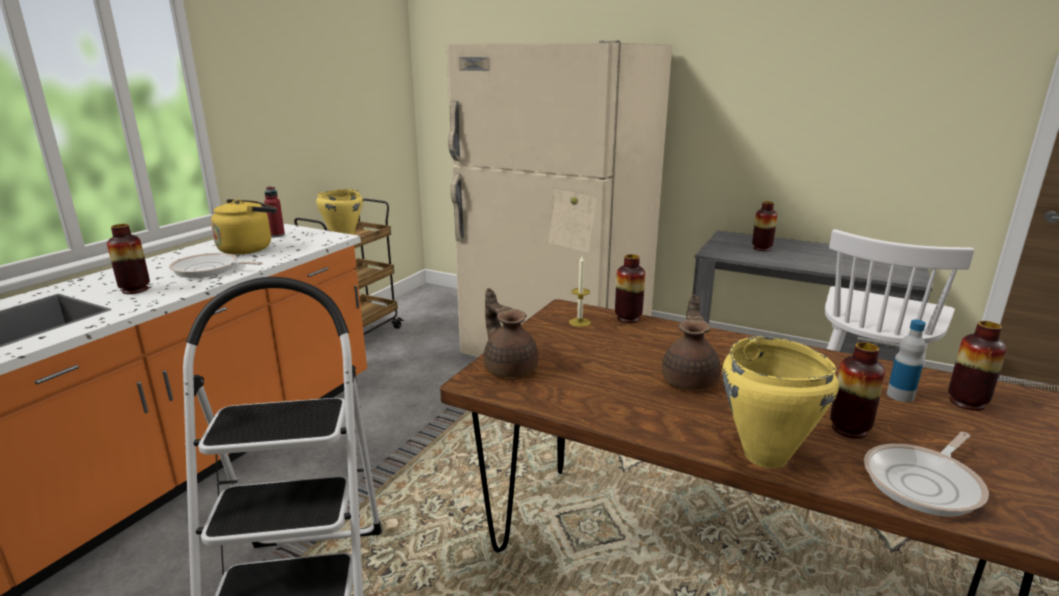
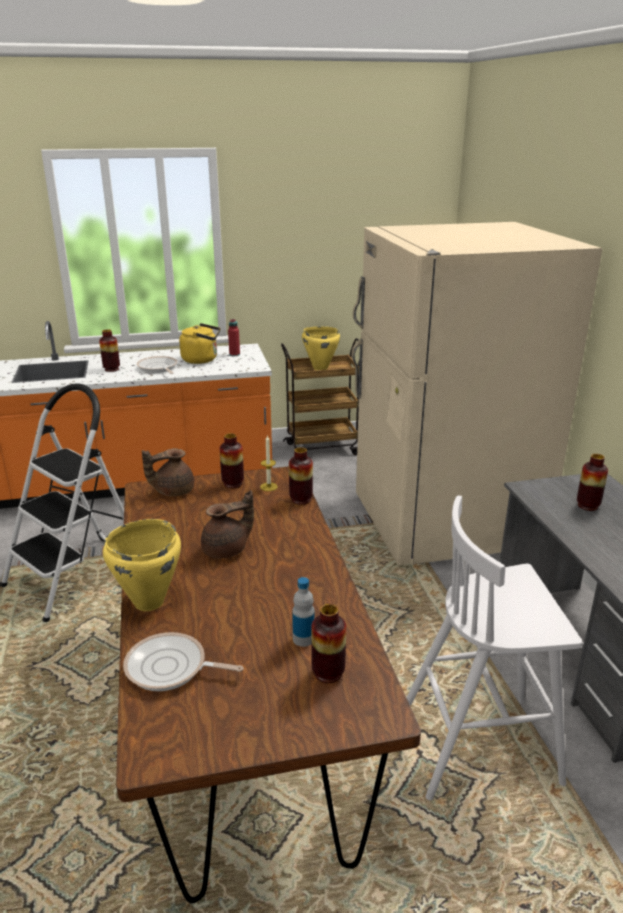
camera: 50 degrees right, 5 degrees up
(509, 367) = (172, 491): brown teapot -> brown teapot turned 135 degrees counterclockwise
(849, 429) = (219, 626): vase -> vase (233, 483)

